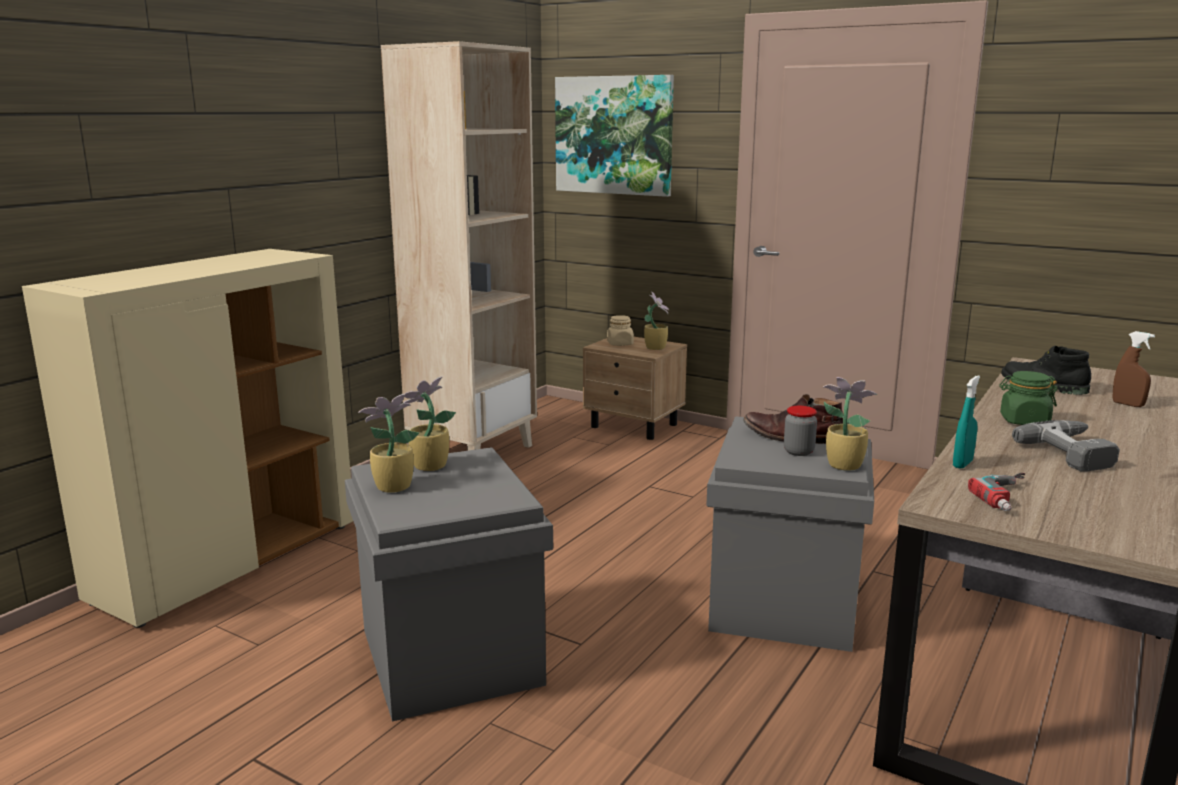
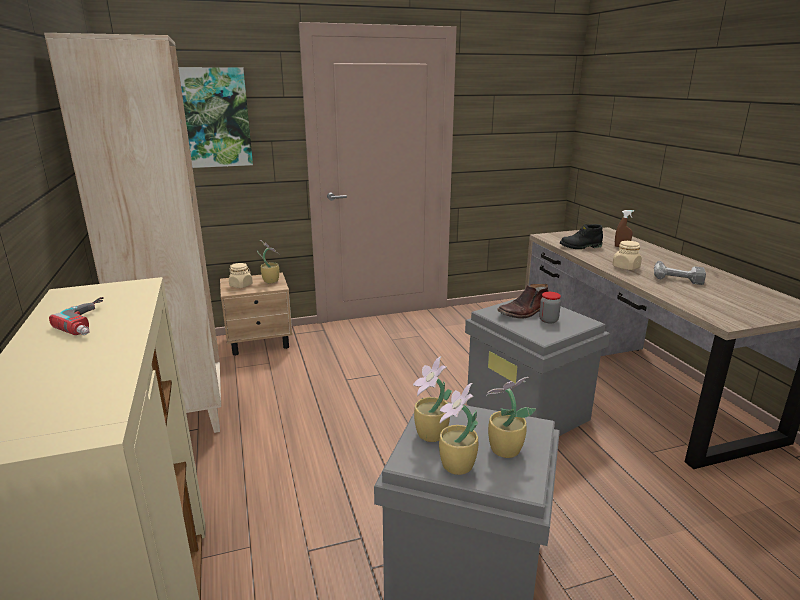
camera: 50 degrees left, 5 degrees up
(842, 465) = (578, 319): potted plant -> potted plant (503, 450)
(962, 464) = (675, 298): turquoise spray bottle -> none
(1013, 497) = (727, 307): power drill -> power drill (94, 320)
(1024, 421) = (625, 267): green jar -> beige jar

